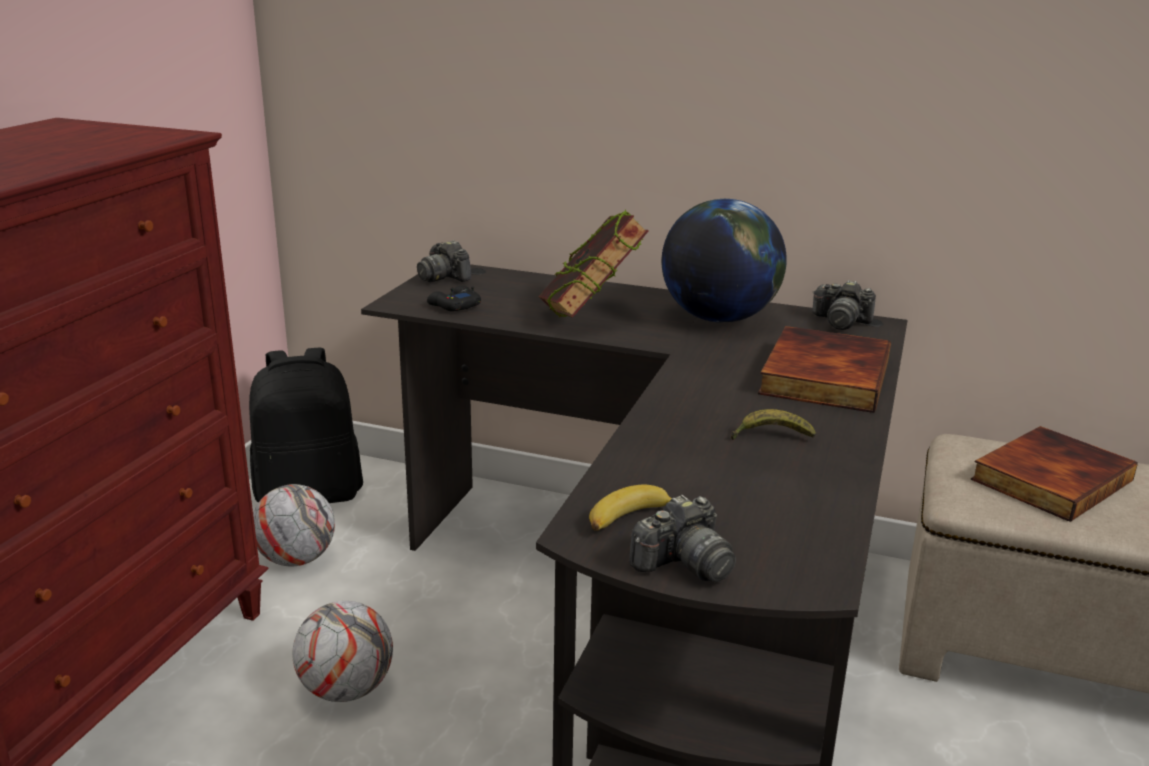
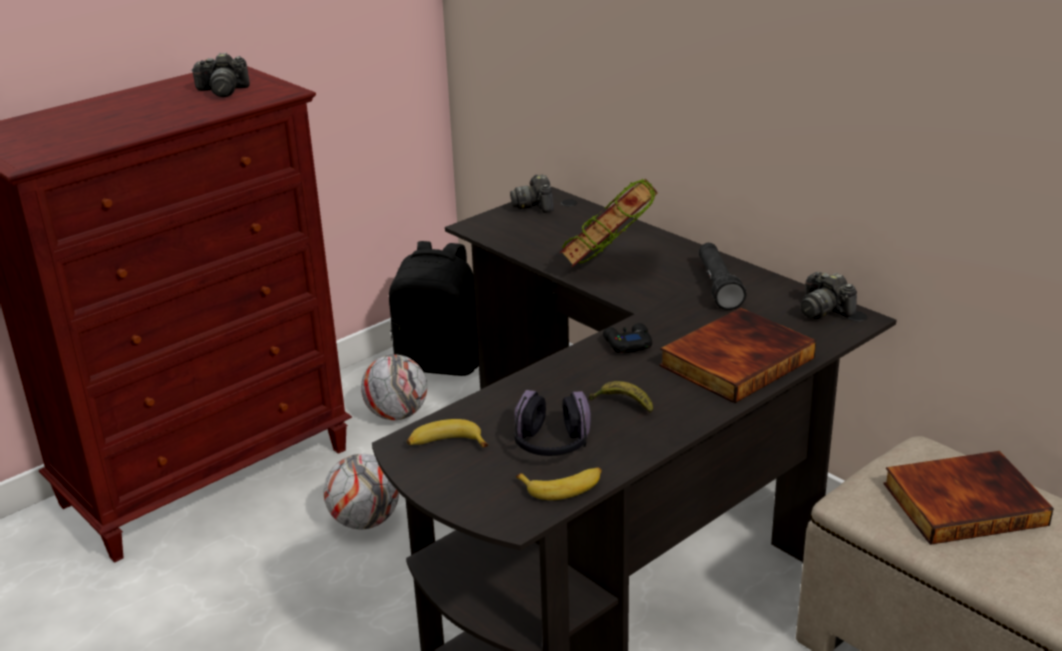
camera: 30 degrees right, 5 degrees up
(454, 306) = (515, 235): black game controller -> black game controller (627, 344)
(684, 564) = (444, 483): camera -> camera (223, 91)
(718, 318) = (718, 286): globe -> black flashlight
(751, 492) = (551, 444): none -> headphones
(821, 532) = (563, 487): none -> banana

